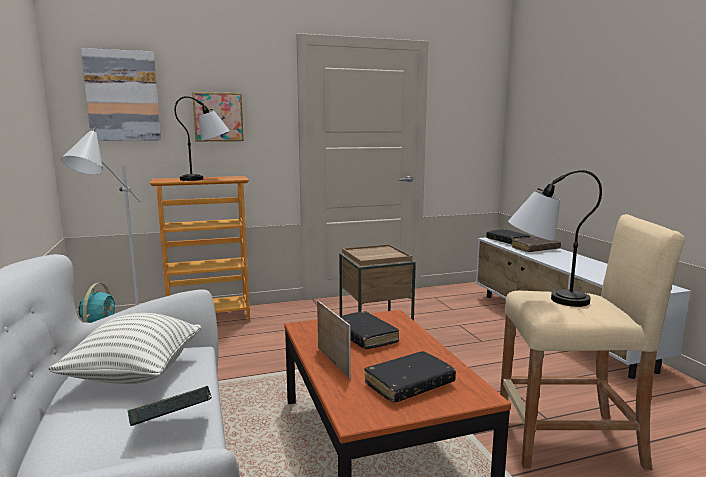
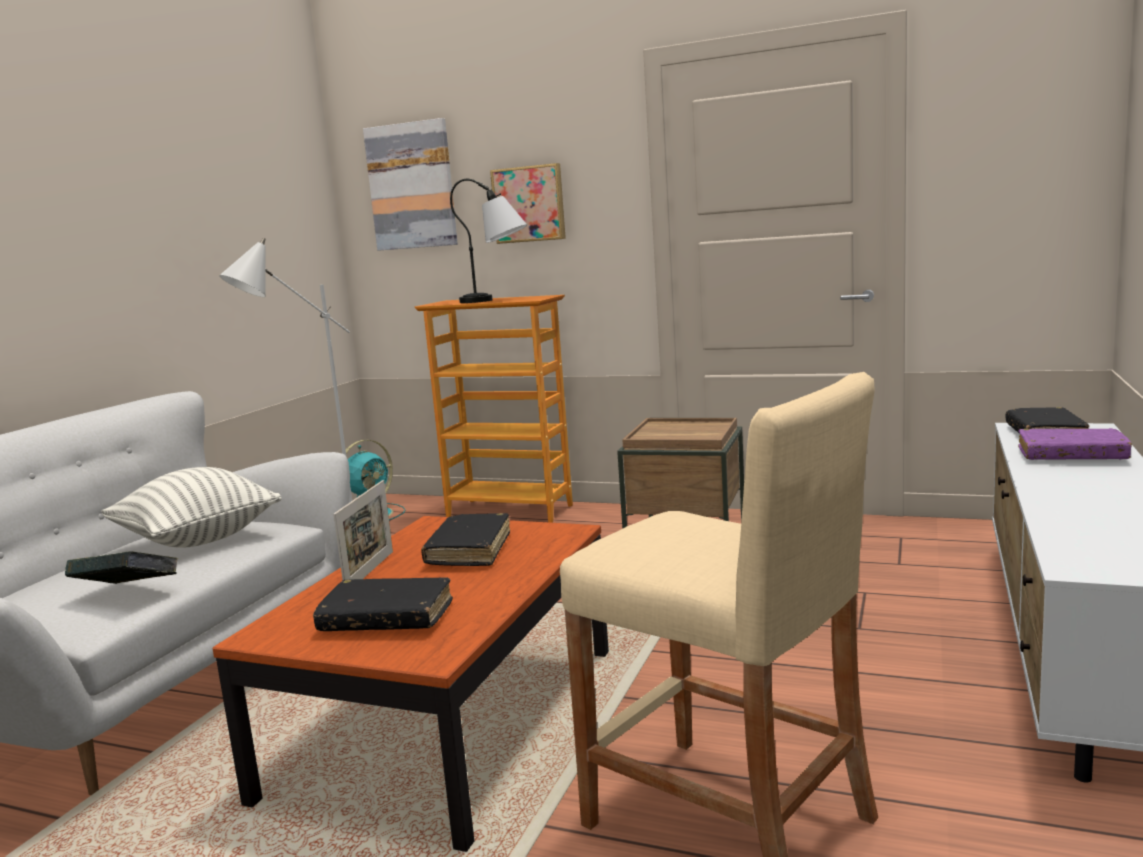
camera: 40 degrees right, 0 degrees up
(535, 249) = (1071, 456): brown book -> purple book
(543, 298) = (666, 526): table lamp -> none

